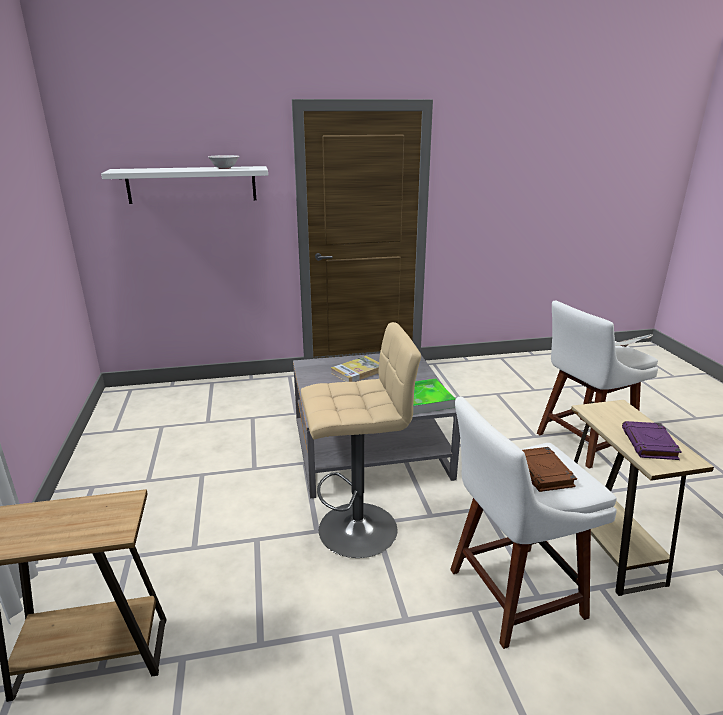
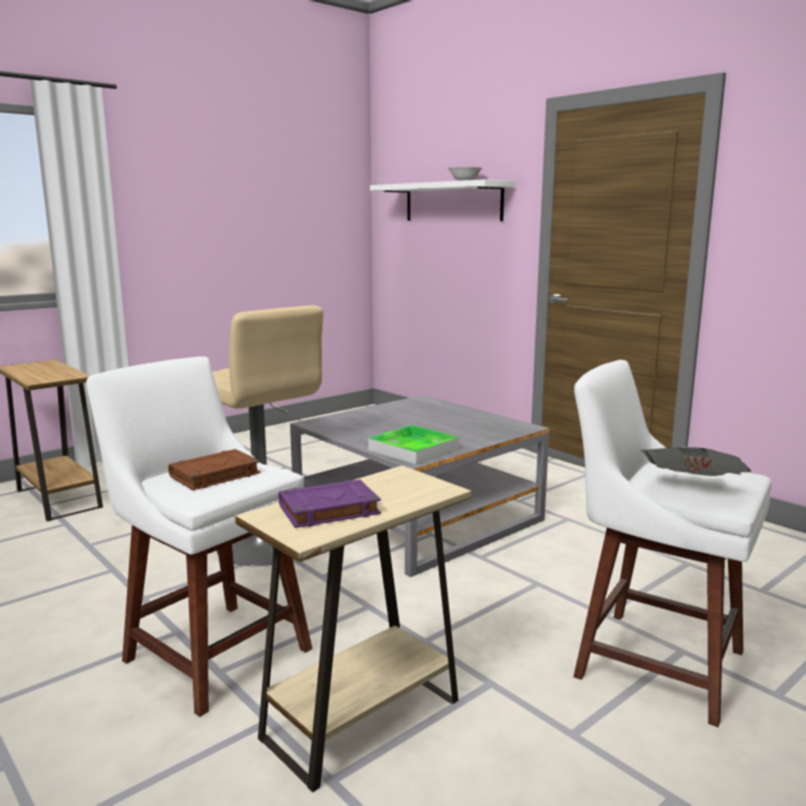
camera: 60 degrees right, 10 degrees down
(357, 372) = (438, 417): book -> none

